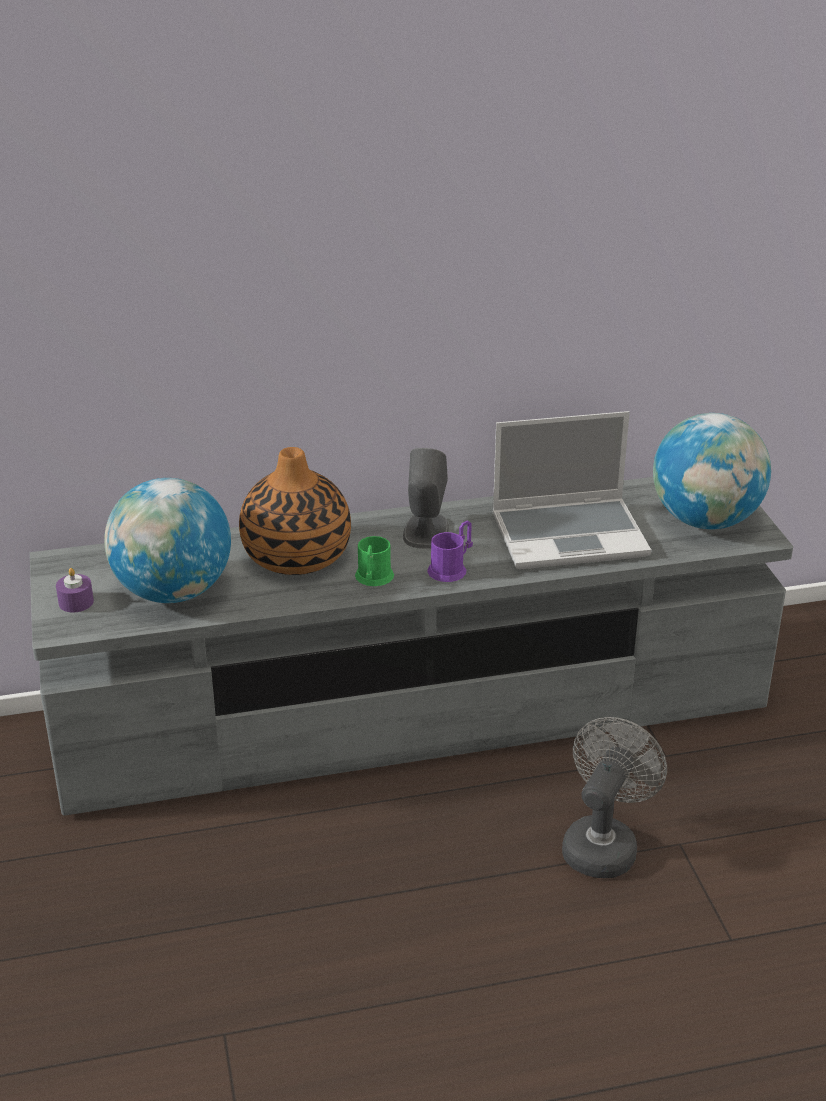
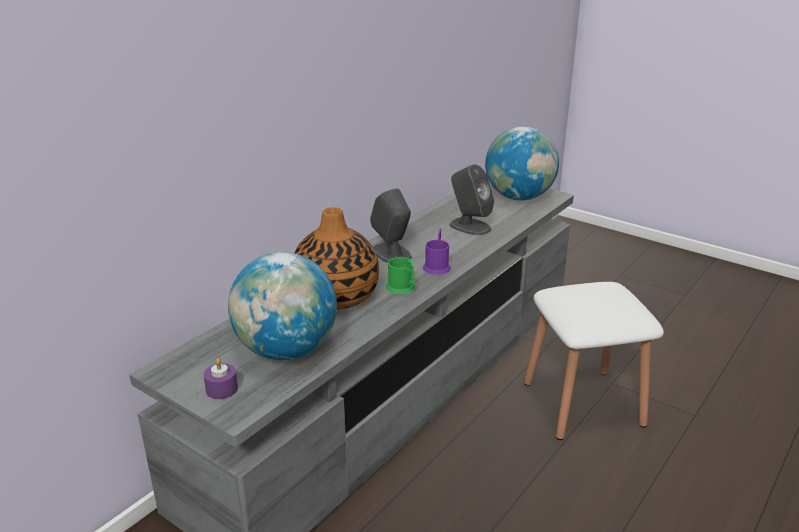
camera: 40 degrees left, 5 degrees down
(570, 535) = (469, 226): laptop -> grey speaker
(603, 844) = (583, 403): grey fan -> white stool

